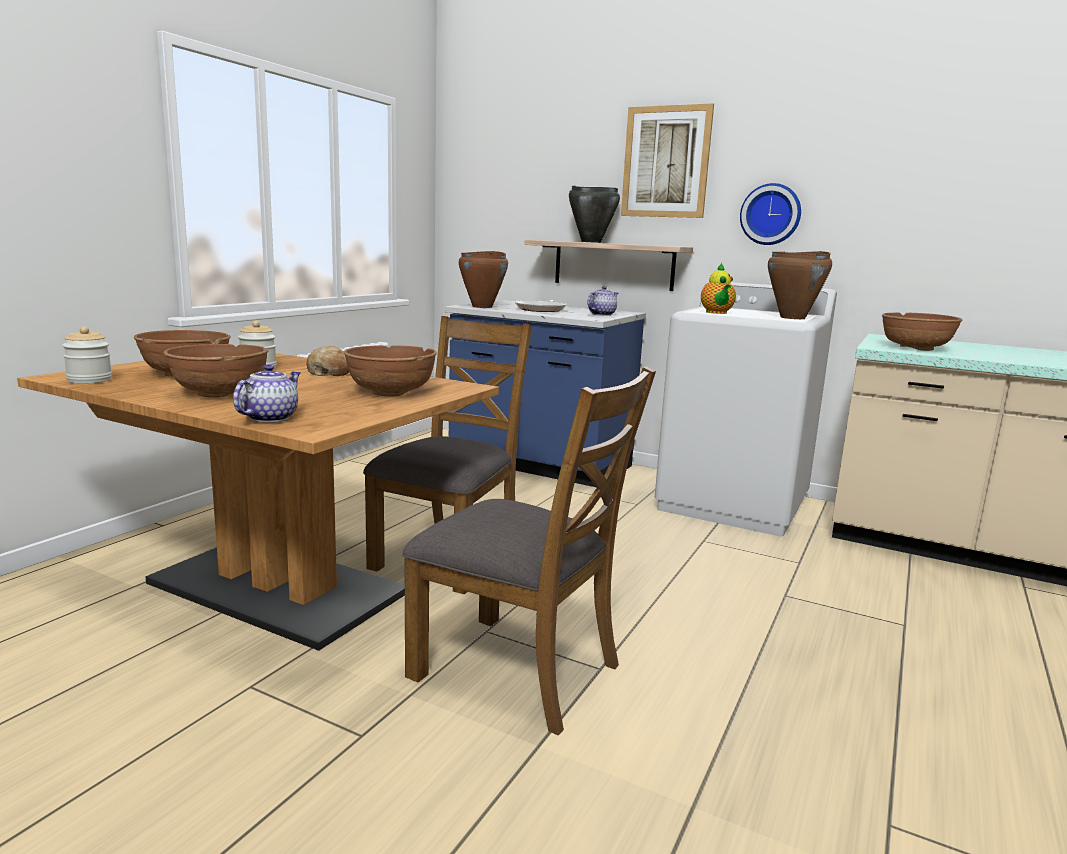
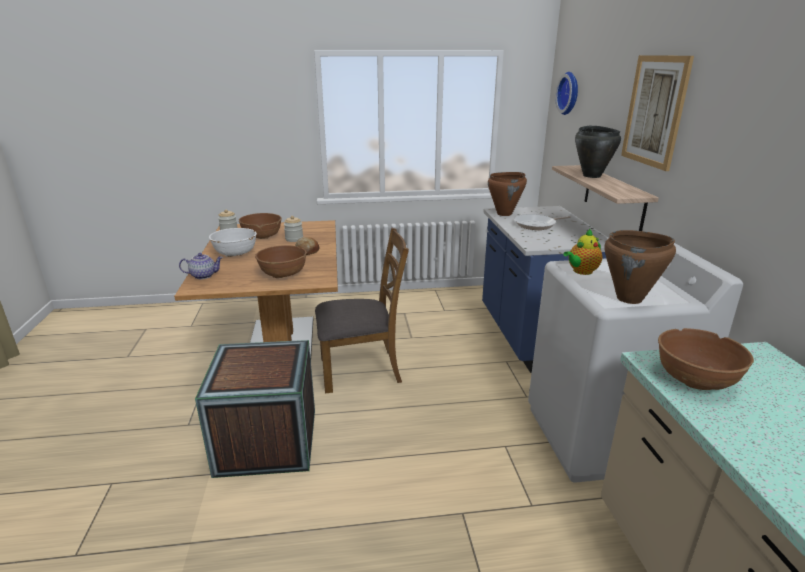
camera: 55 degrees right, 10 degrees up
(220, 393) = (235, 253): brown bowl -> white bowl
(518, 670) = (267, 441): brown chair -> crate
(601, 314) = (560, 241): teapot -> none
(771, 214) = (715, 181): wall clock -> wall clock (570, 93)

